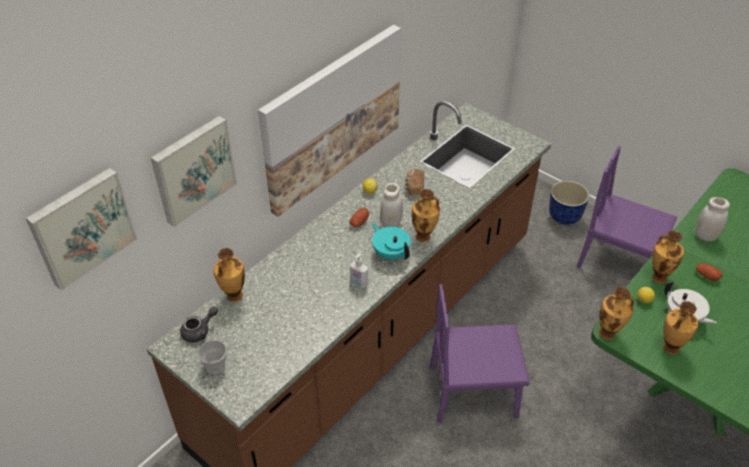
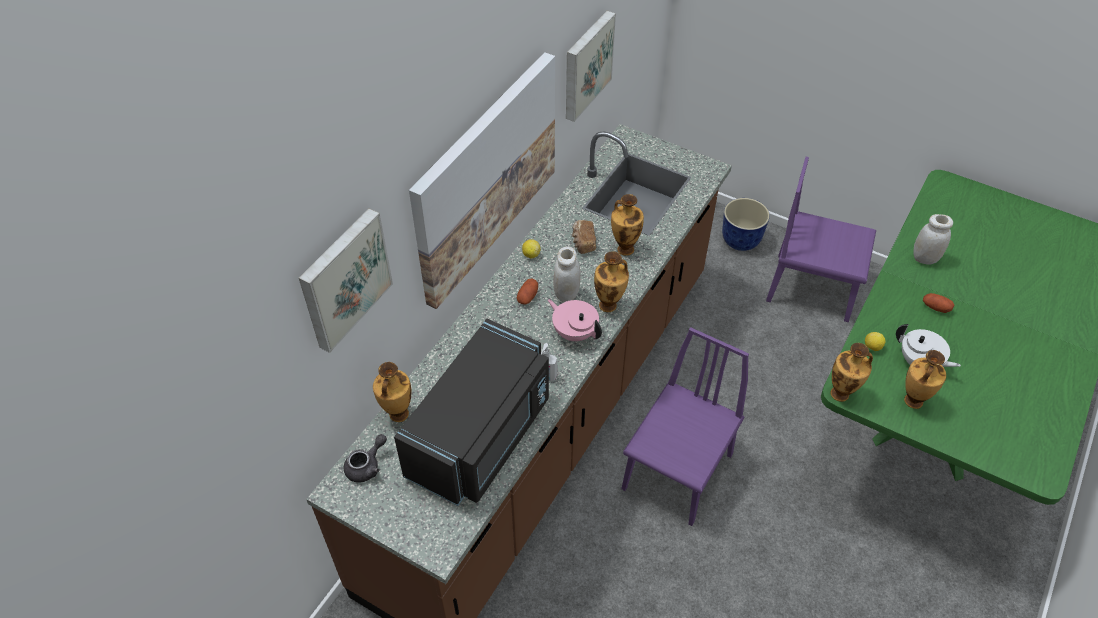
camera: 10 degrees left, 5 degrees up
(81, 226) = (229, 379): picture -> picture (586, 65)
(215, 366) = (397, 508): cup -> none
(296, 322) = (482, 437): none -> black microwave
(391, 253) = (574, 332): turquoise teapot -> pink teapot
(473, 391) = (677, 472): purple chair -> purple chair turned 135 degrees clockwise
(658, 277) = (883, 316): vase -> vase (624, 248)

